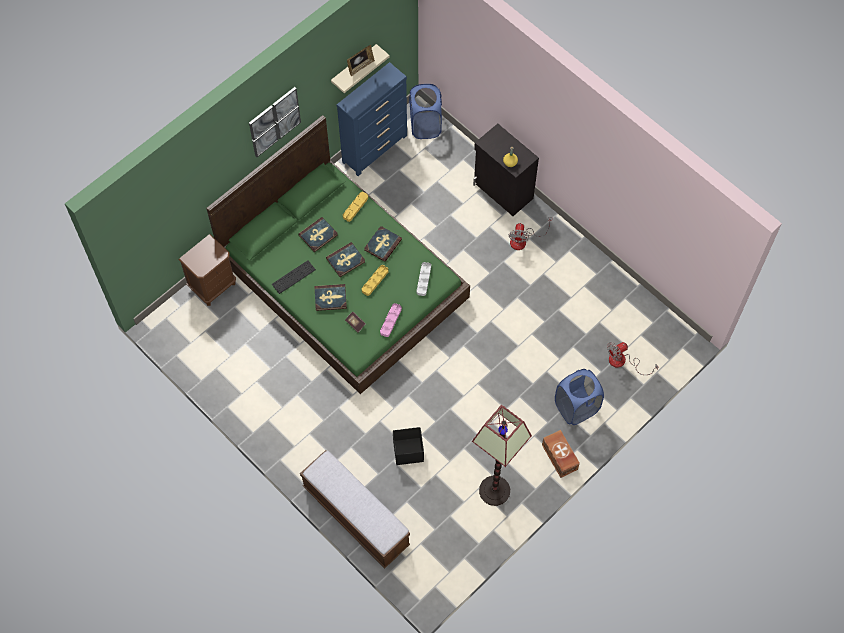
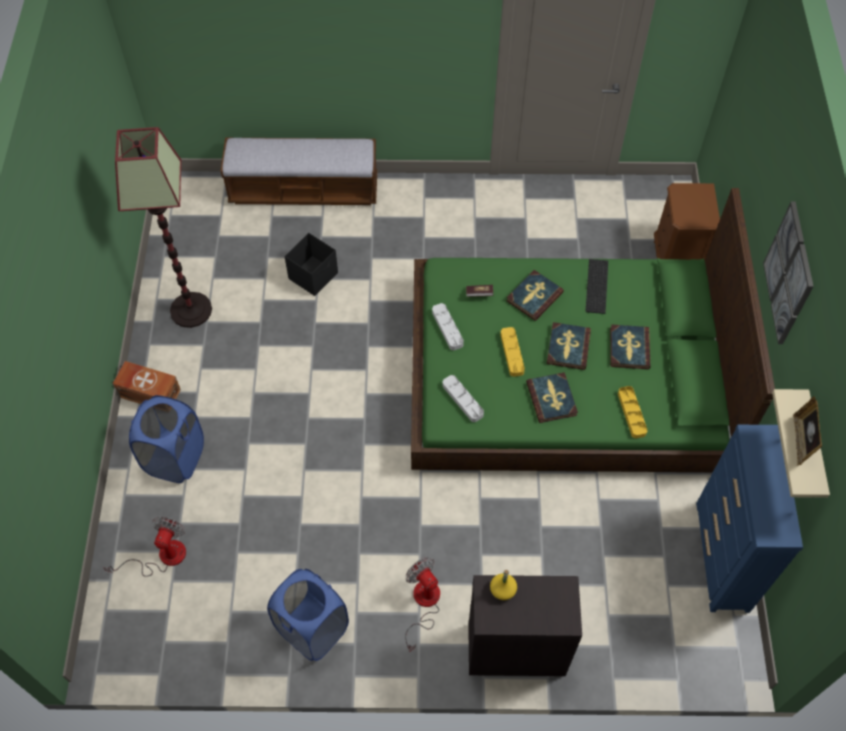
camera: 135 degrees right, 5 degrees down
(390, 321) = (447, 328): pink tray -> grey tray
(425, 126) = (706, 648): blue laundry basket -> blue laundry basket (312, 629)

